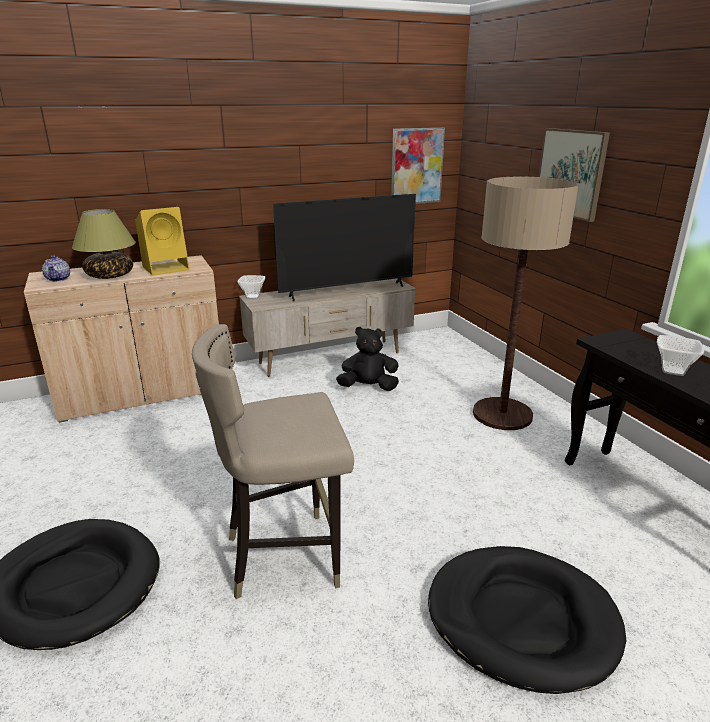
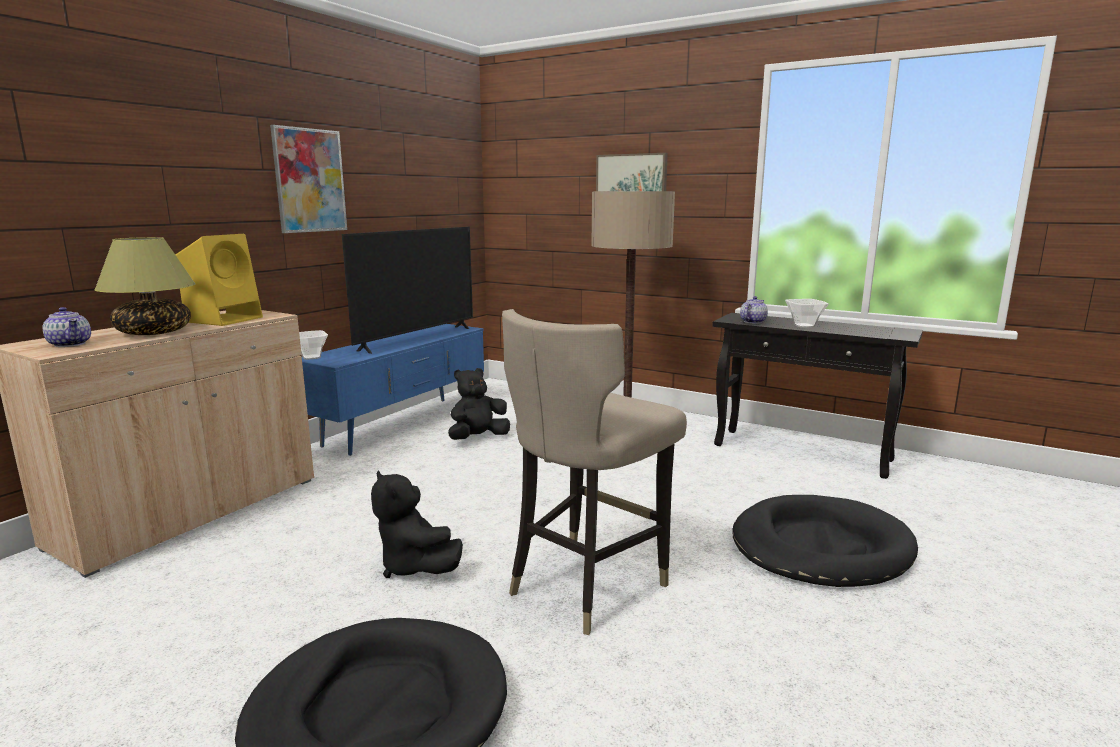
camera: 35 degrees left, 10 degrees down
(204, 487) = (414, 566): none -> black plush toy
(330, 358) = (402, 425): beige tv stand -> blue tv stand
(416, 166) = (450, 203): picture -> picture (309, 180)
(620, 349) = (752, 322): none -> teapot

